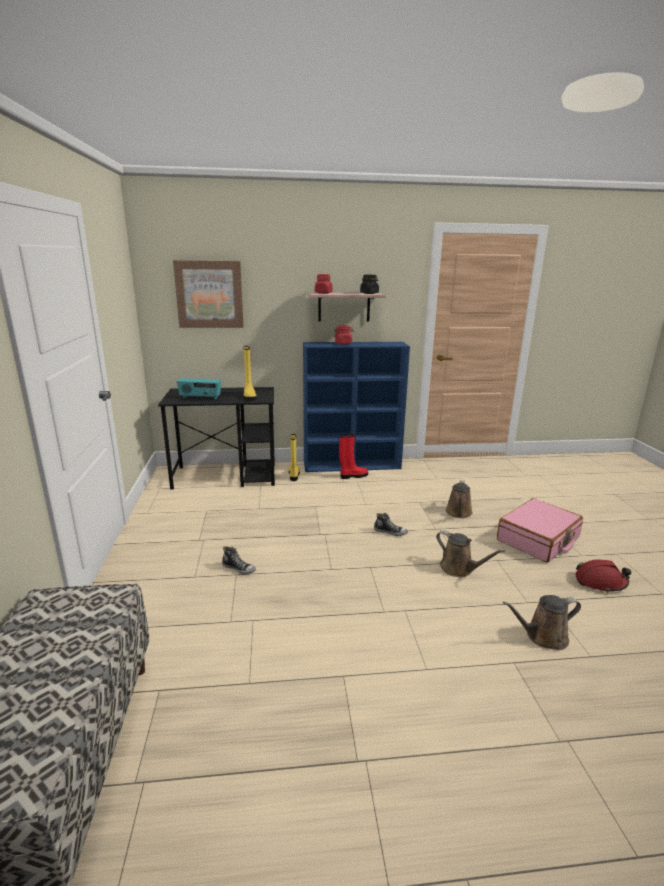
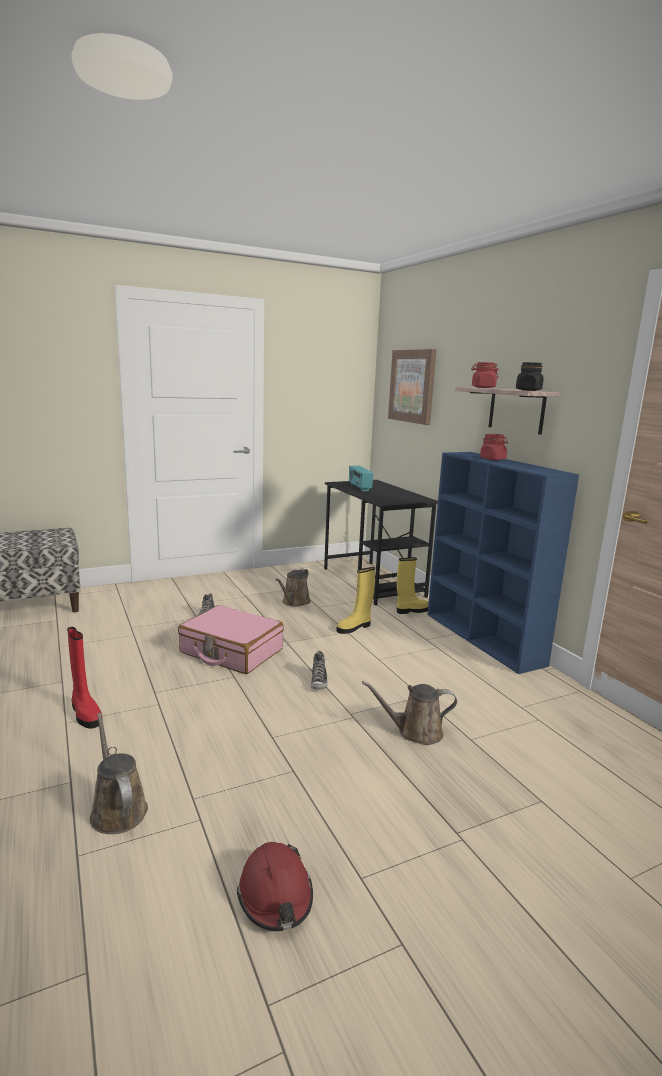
camera: 70 degrees right, 5 degrees down
(249, 396) = (387, 498): yellow boot -> yellow boot (354, 627)
(353, 476) = (450, 643): red boot -> red boot (85, 713)
(459, 569) = (255, 737): brown watering can -> brown watering can (294, 602)
(538, 539) = (386, 820): pink suitcase -> pink suitcase (231, 651)

